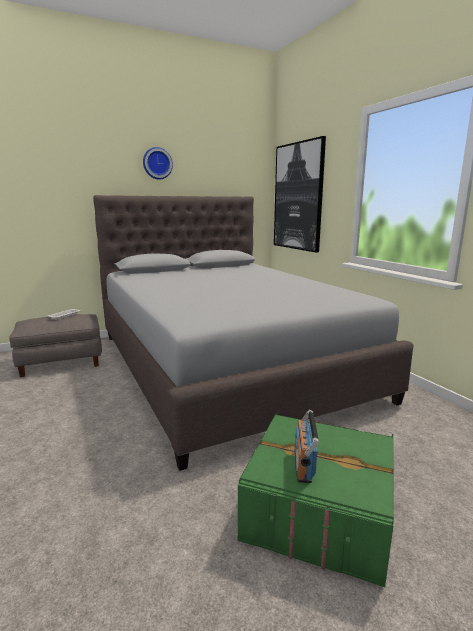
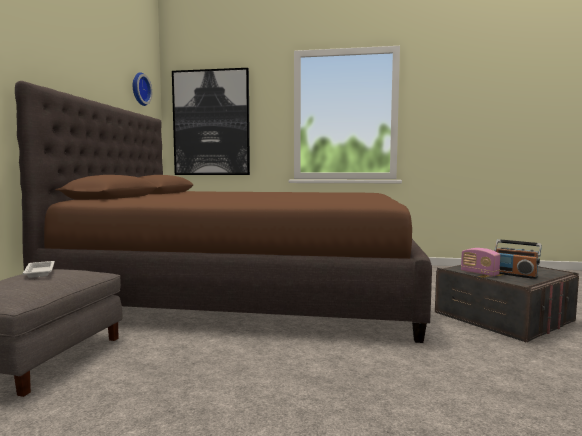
camera: 55 degrees left, 10 degrees down
(157, 163) = (75, 57): wall clock -> wall clock (139, 89)
(227, 364) = (248, 290): grey bed -> brown bed
(279, 440) = (479, 273): none -> radio
(319, 512) = (503, 317): green storage box -> grey storage box

